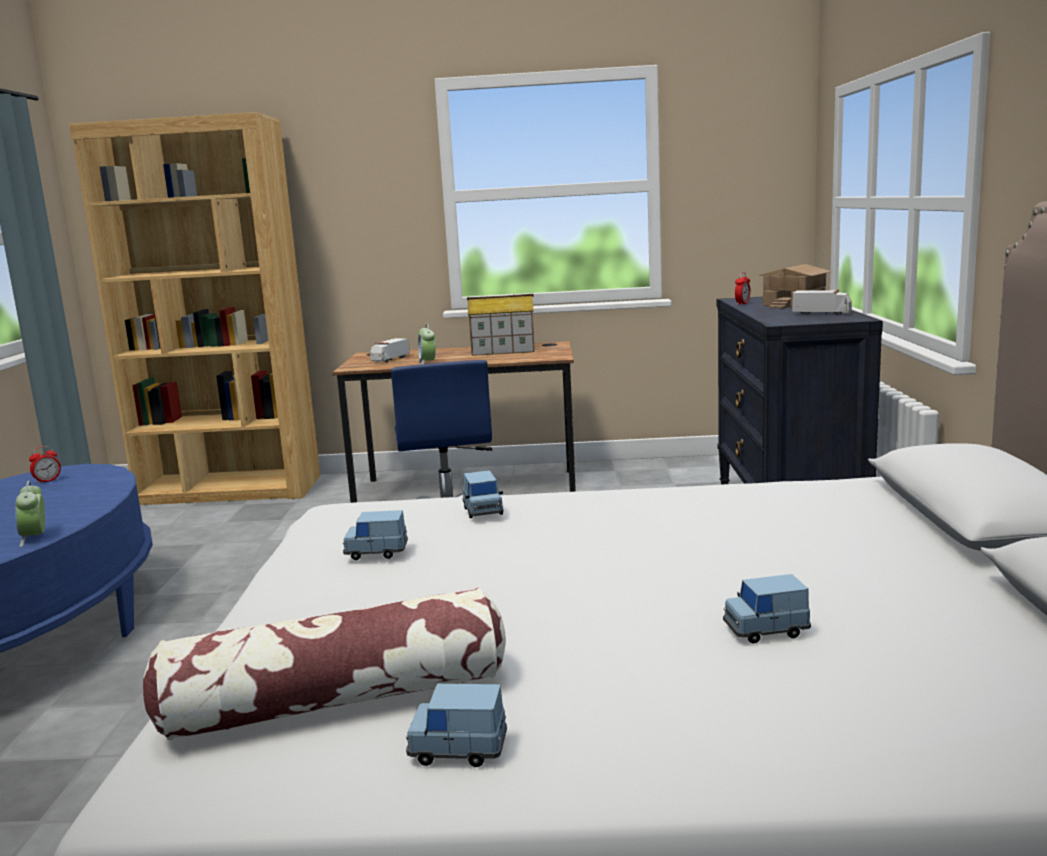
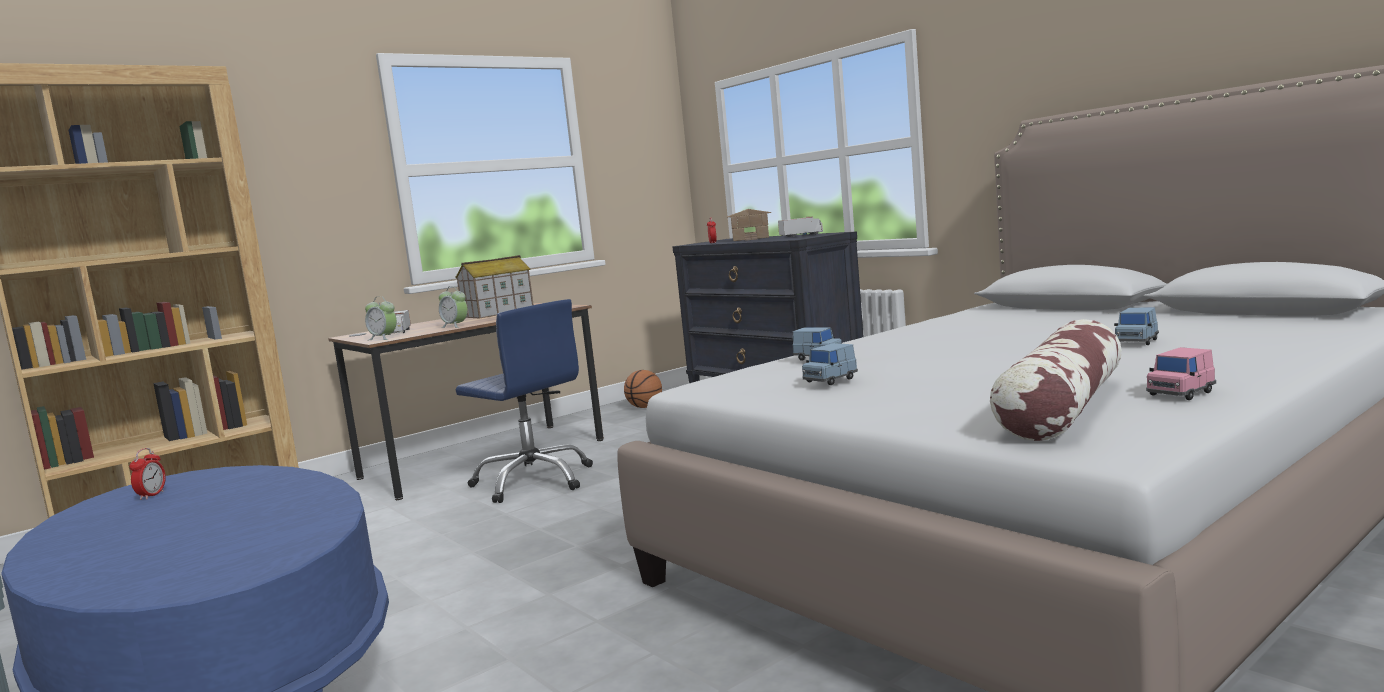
camera: 40 degrees left, 5 degrees down
(35, 538) = (329, 510): alarm clock -> alarm clock (383, 338)
(458, 749) = (1180, 394): blue toy car -> pink toy car
(679, 473) = (645, 407): none -> basketball

